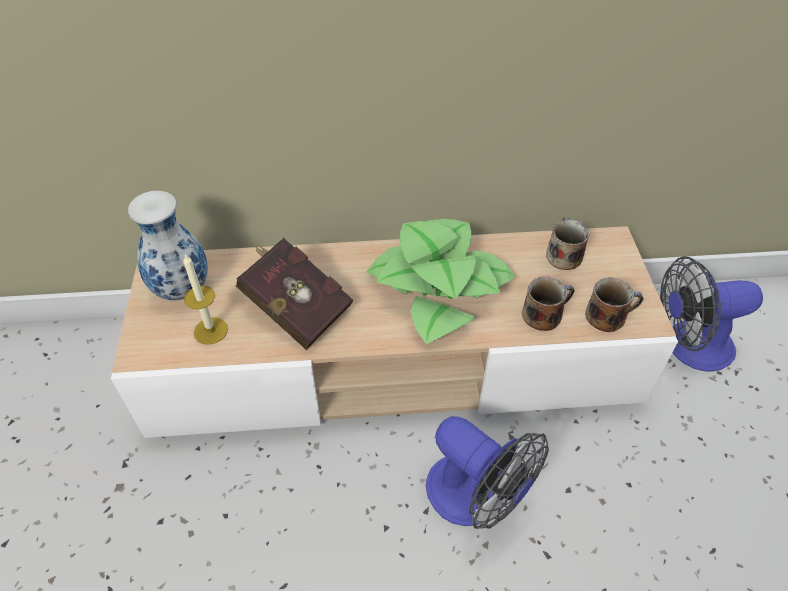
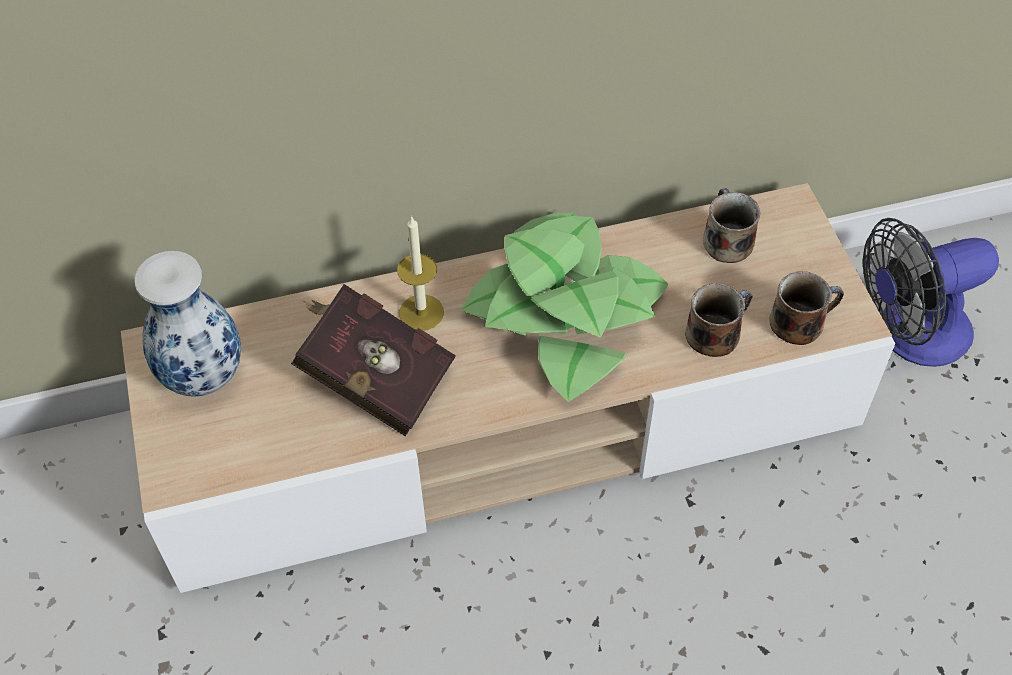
camera: 10 degrees left, 5 degrees up
(211, 331) = (264, 430): candle -> candle (421, 312)
(475, 499) = (658, 594): fan -> none

